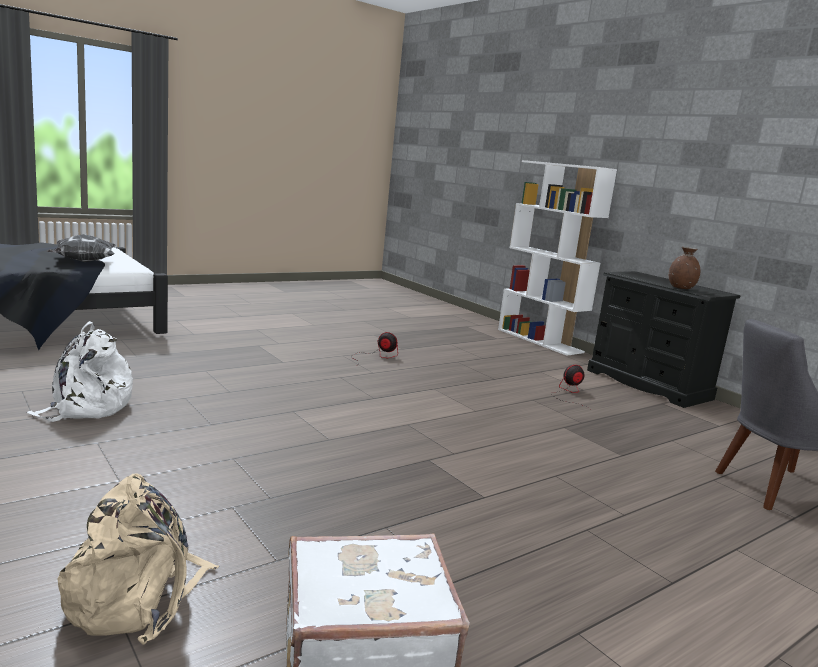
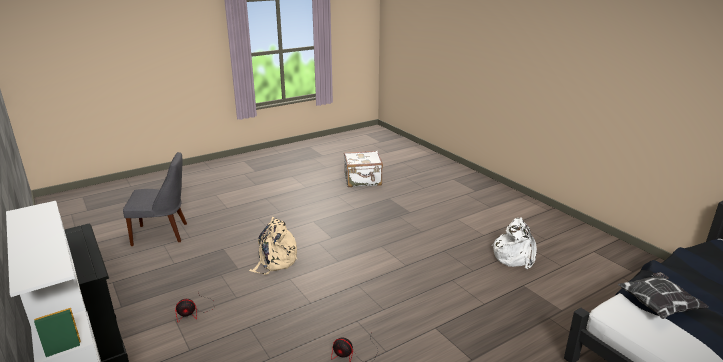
camera: 175 degrees left, 10 degrees up
(138, 597) = (421, 190): beige backpack -> beige backpack (275, 261)
(681, 288) = (80, 241): brown vase -> none

